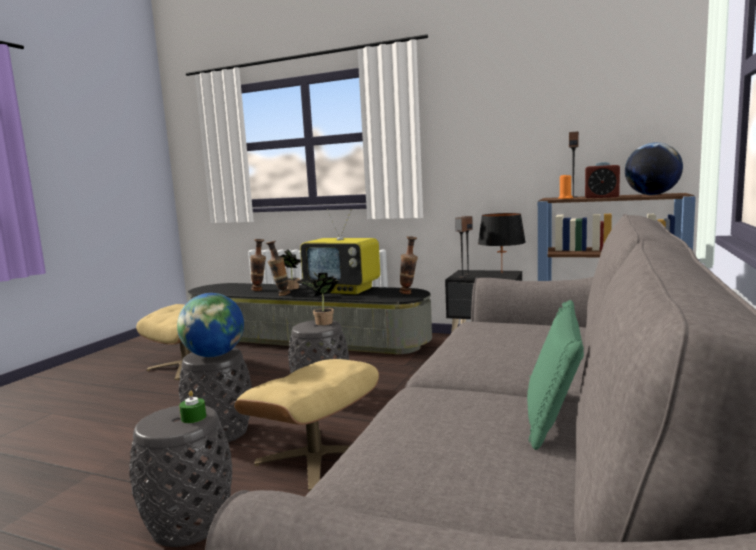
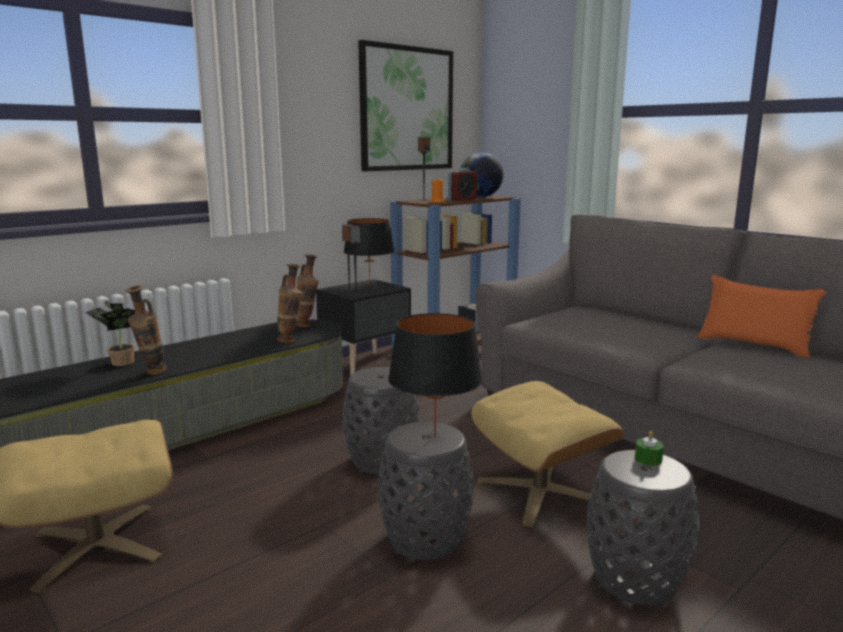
camera: 65 degrees left, 5 degrees up
(214, 355) = (434, 435): globe -> black table lamp
(260, 290) = (78, 380): vase -> vase (291, 341)
(321, 323) = (375, 373): potted plant -> none
(343, 290) = (213, 343): television -> none
(553, 414) = (753, 345): green pillow -> orange pillow
(574, 105) = (406, 109): none -> picture

